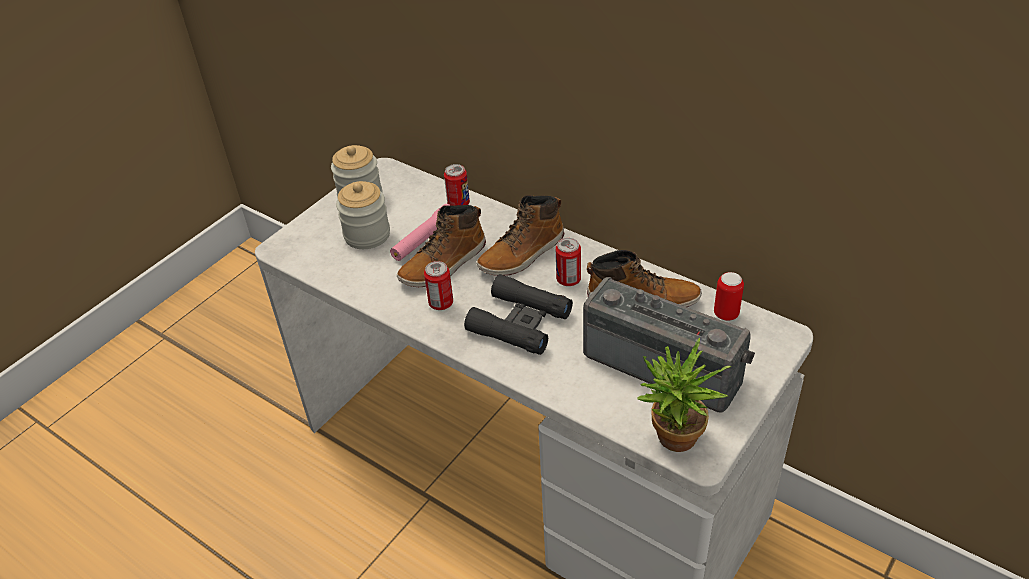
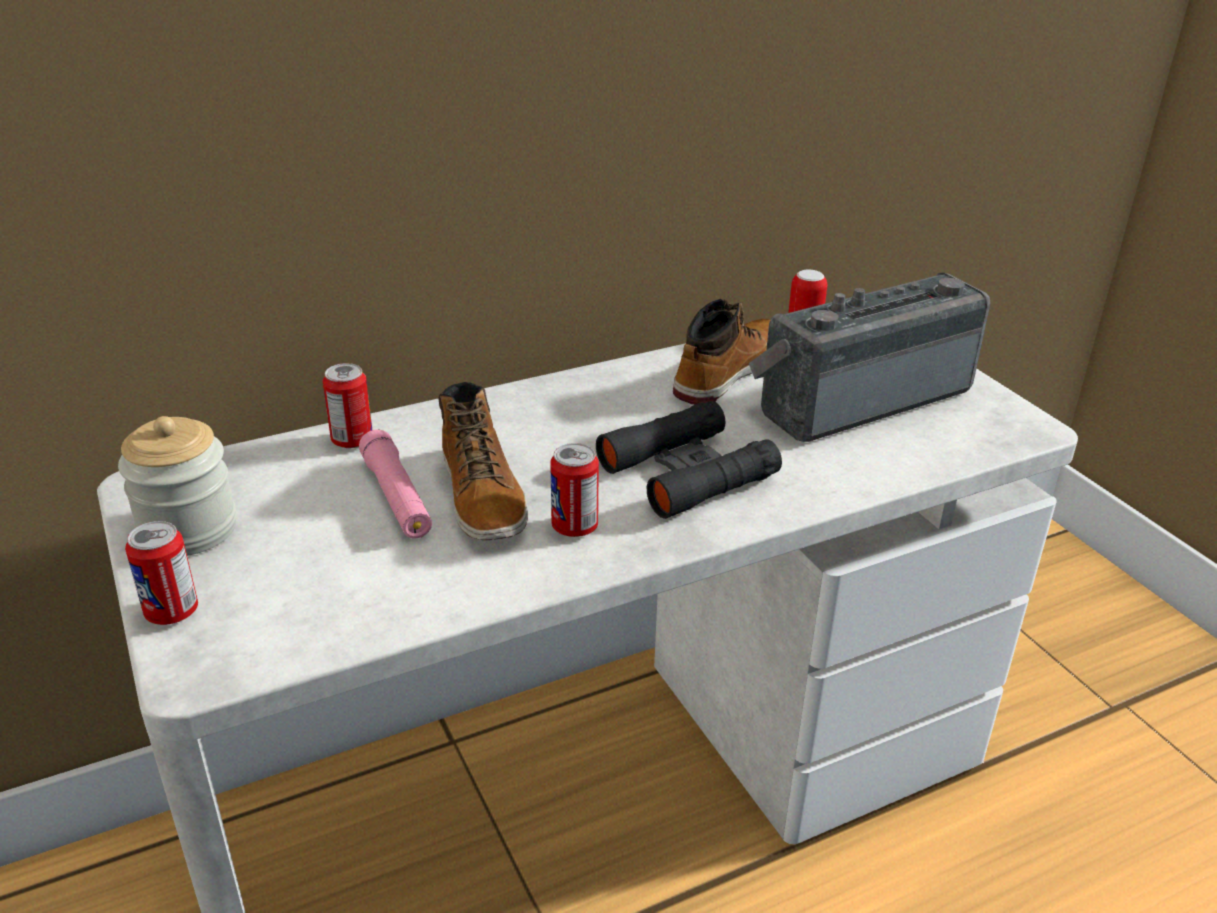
camera: 65 degrees left, 10 degrees down
(367, 235) = (306, 552): jar -> none
(522, 254) = (541, 425): boot -> none
(568, 280) = (636, 409): can -> can (172, 612)
(673, 442) = (998, 436): potted plant -> none

